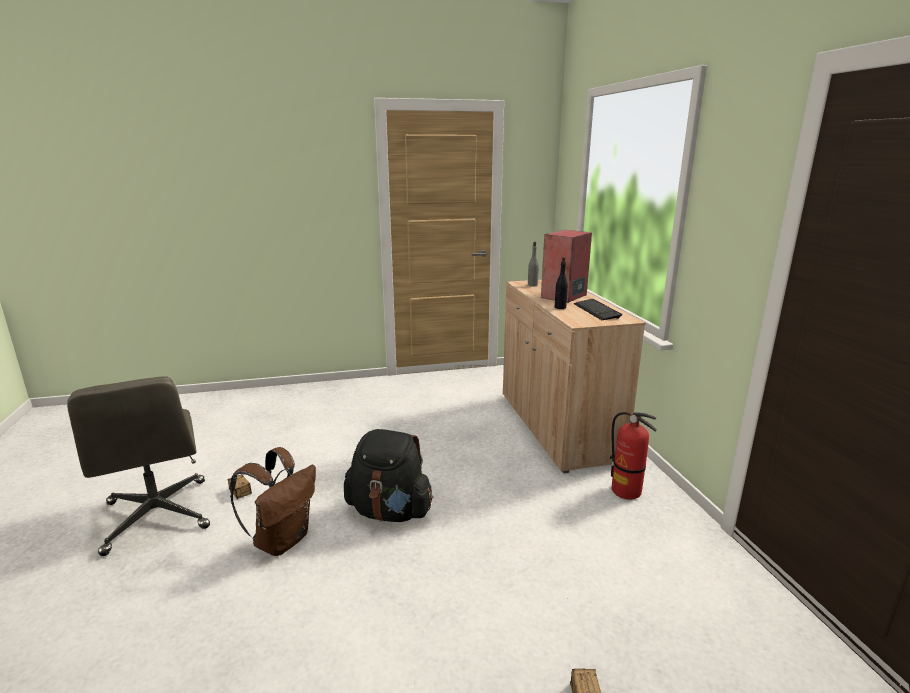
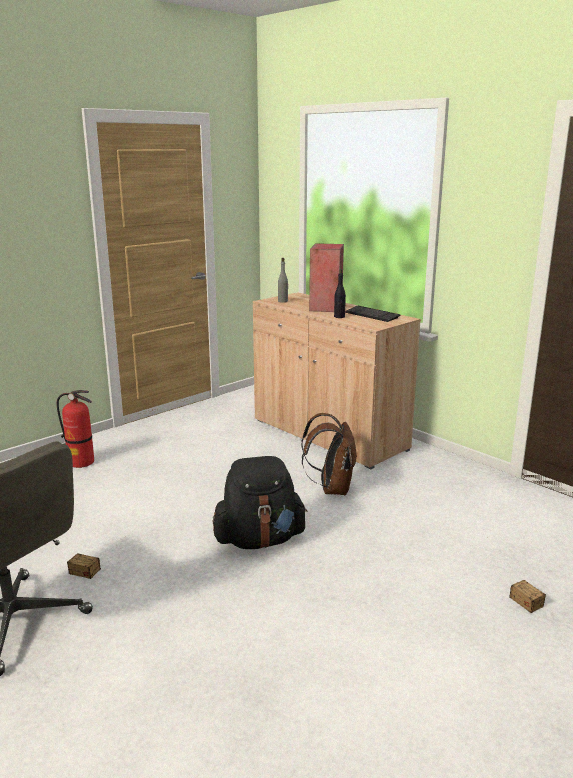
camera: 30 degrees left, 0 degrees up
(282, 540) = (184, 594): brown backpack -> brown backpack (332, 488)
(626, 491) = (428, 469): fire extinguisher -> fire extinguisher (81, 462)

